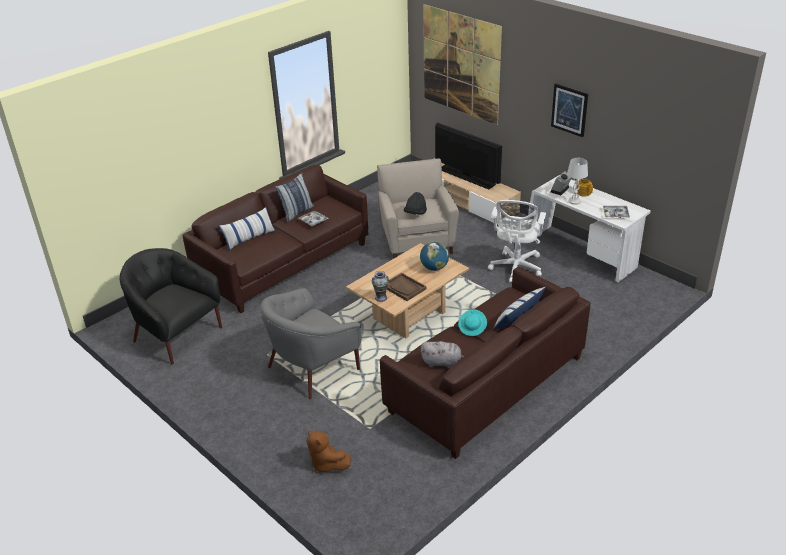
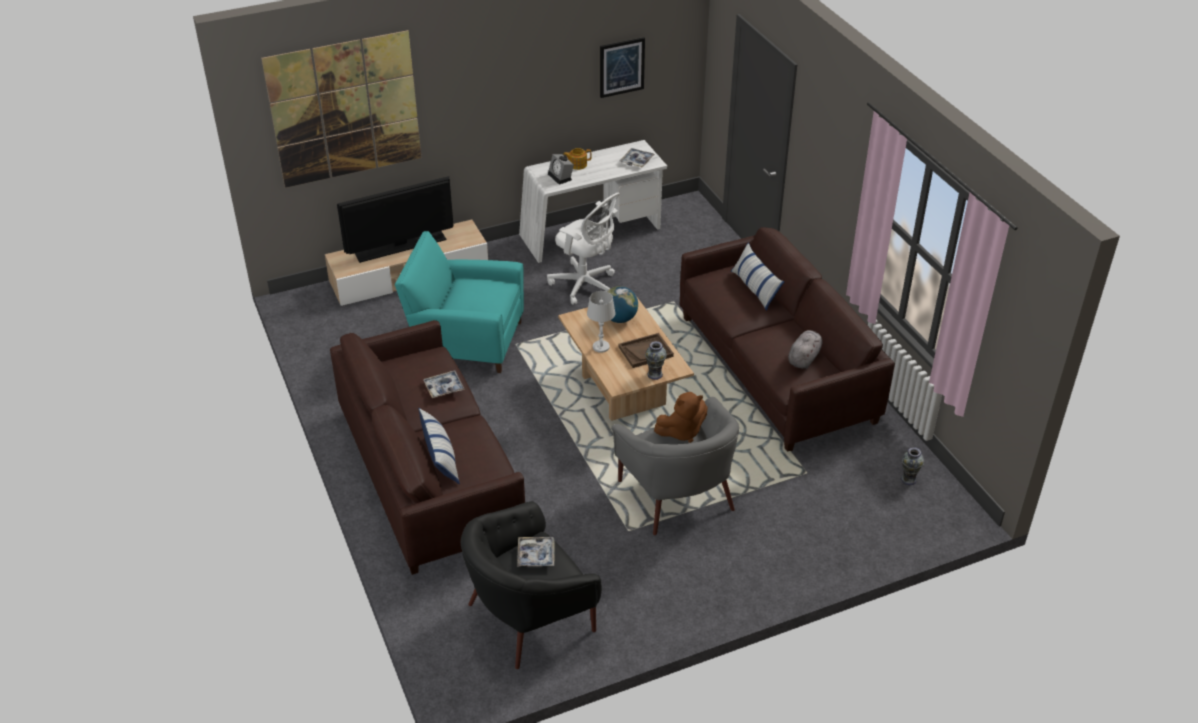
camera: 70 degrees left, 5 degrees up
(178, 295) = (536, 555): none -> tray
(297, 212) = (407, 398): pillow -> none
(326, 464) = (848, 520): brown plush toy -> brown plush toy (682, 432)
(393, 492) = (908, 479): none -> vase
(415, 213) = (493, 299): black hat -> none
(416, 239) = (465, 341): beige armchair -> turquoise armchair
(472, 328) = (752, 323): turquoise hat -> none
(569, 110) = (525, 85): picture -> picture (621, 67)
(574, 201) = (591, 176): white table lamp -> white table lamp (600, 347)

